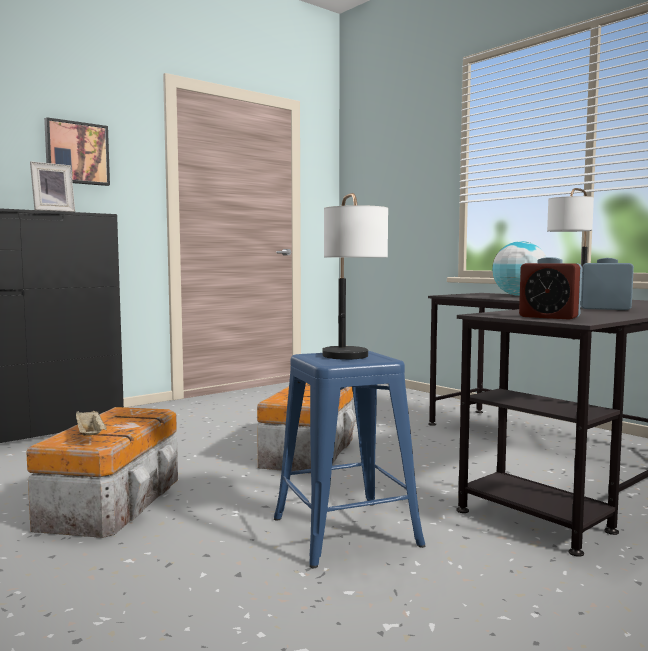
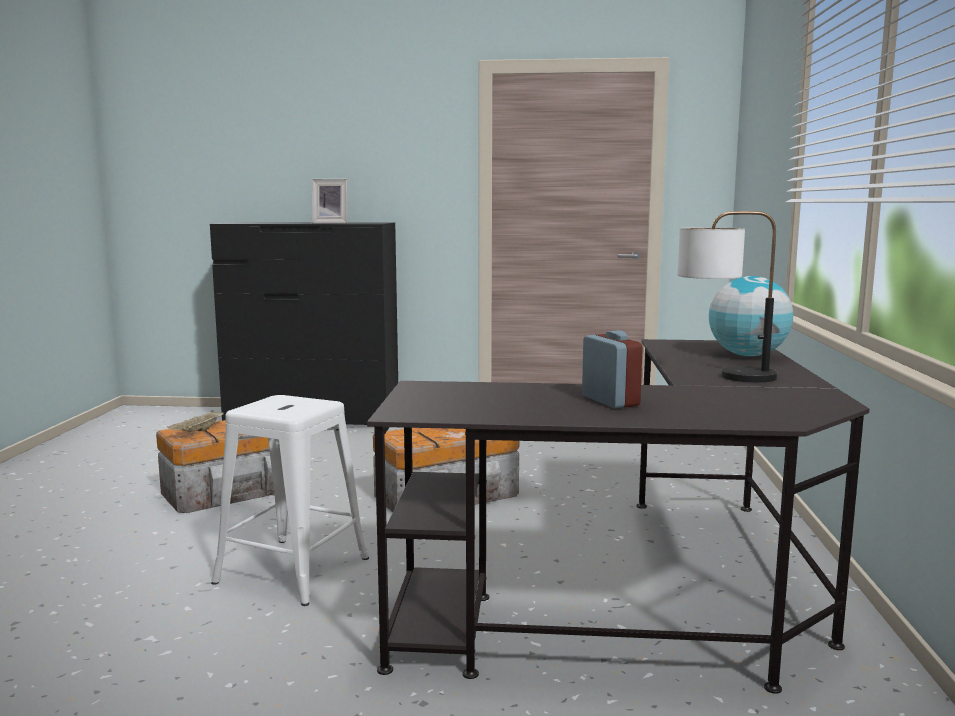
camera: 45 degrees right, 5 degrees up
(76, 153) = (384, 159): picture -> none
(345, 531) = (293, 570): blue stool -> white stool
(350, 359) = (275, 409): table lamp -> none
(549, 317) = (429, 402): alarm clock -> none

